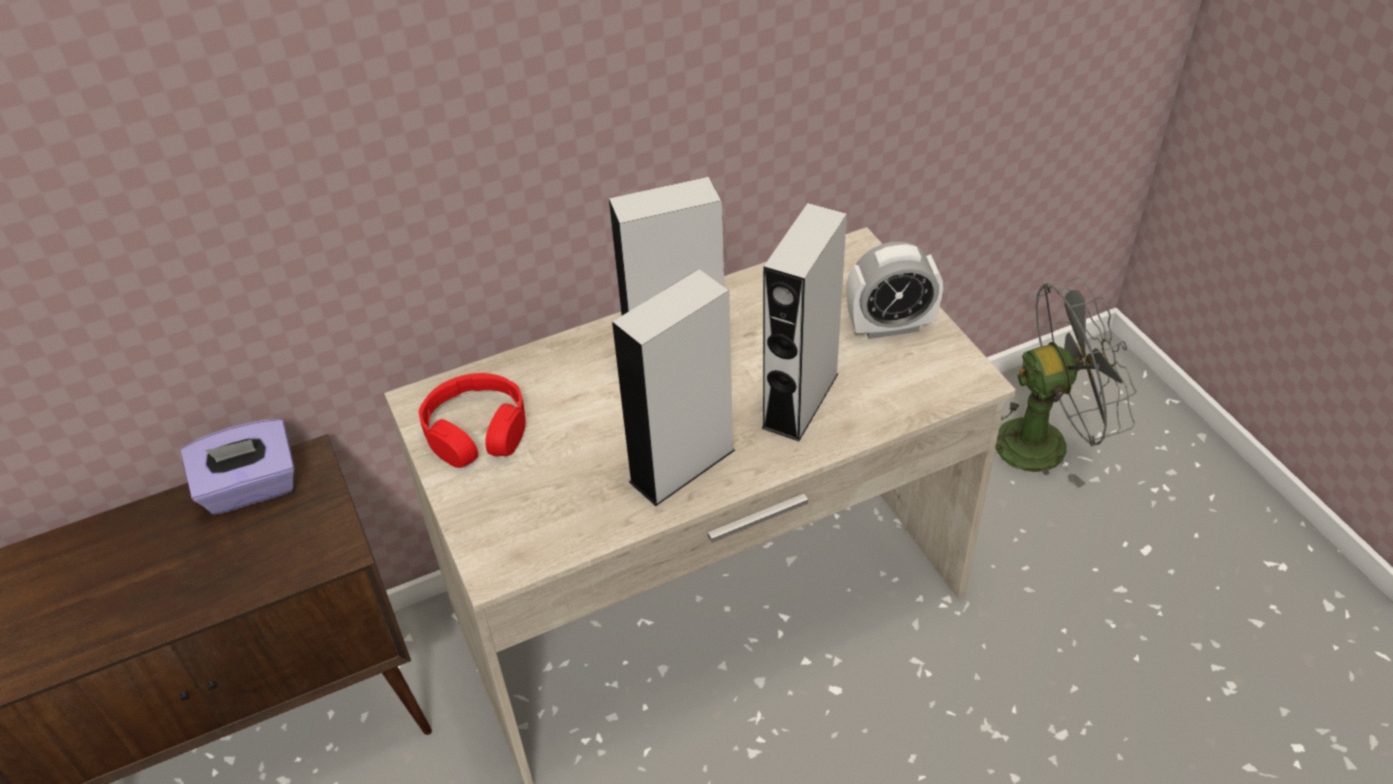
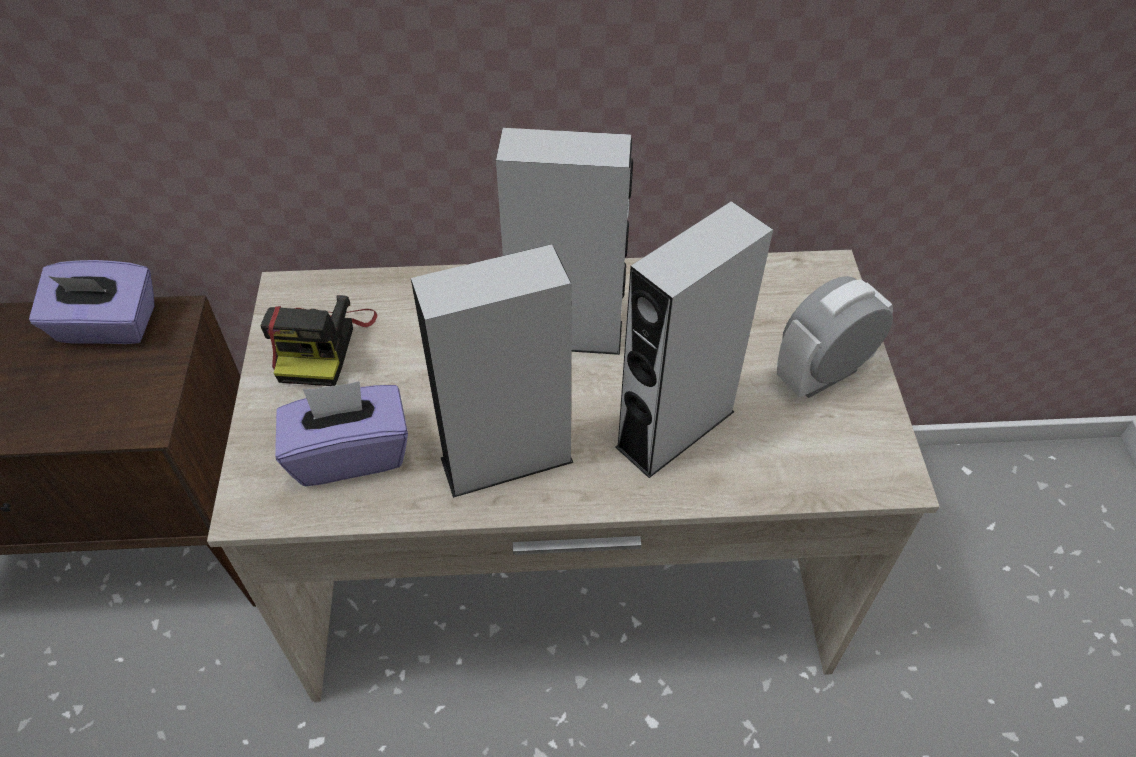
camera: 20 degrees right, 5 degrees up
(477, 431) = (323, 344): red headphones -> camera
(552, 503) = (350, 453): none -> purple tissue box
(890, 326) = (822, 374): alarm clock -> alarm clock turned 135 degrees clockwise
(1045, 440) = (994, 533): grey fan -> none

